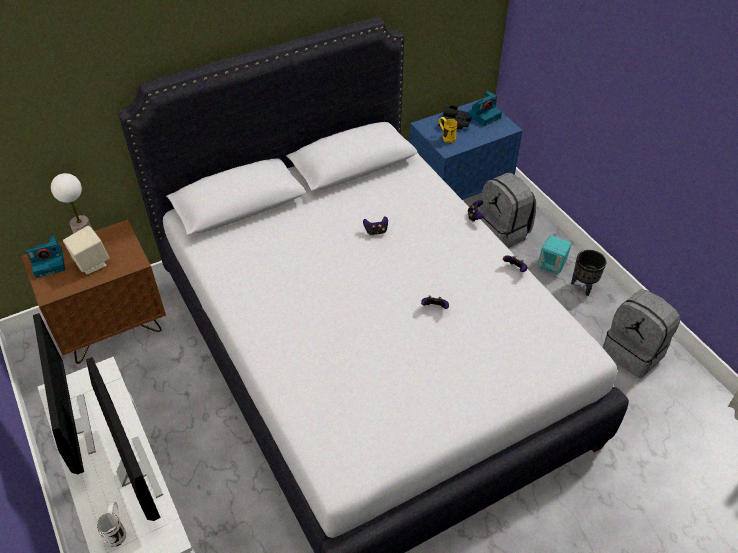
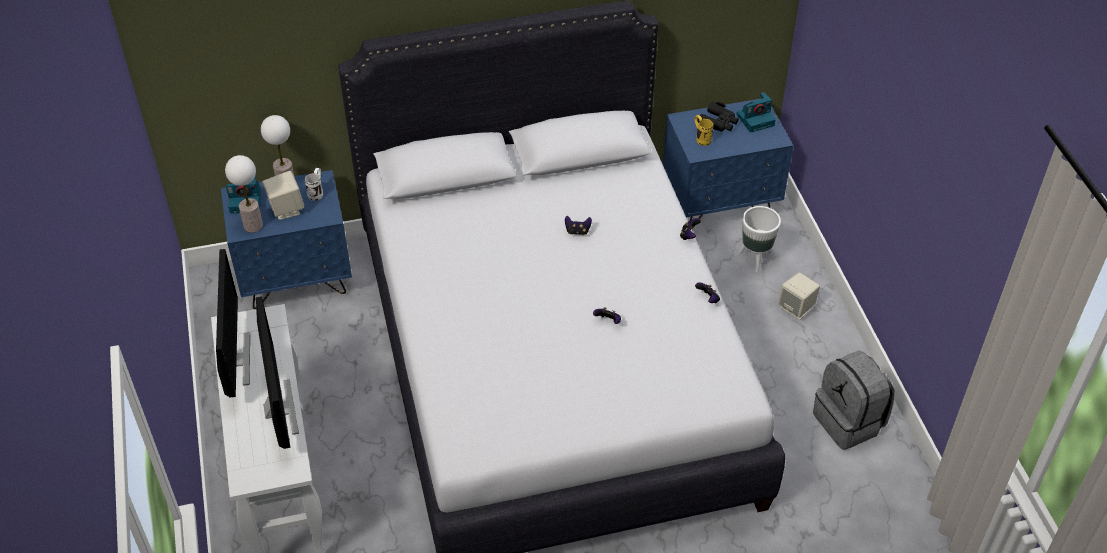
camera: 15 degrees right, 0 degrees up
(62, 285) = (253, 225): none -> table lamp
(112, 328) = (297, 280): brown nightstand -> blue nightstand
(117, 531) = (253, 453): white mug -> white mug (317, 192)
(503, 232) = (755, 259): grey backpack -> white planter
(551, 265) = (796, 308): turquoise speaker -> beige speaker
(583, 286) = (823, 338): black planter -> none

